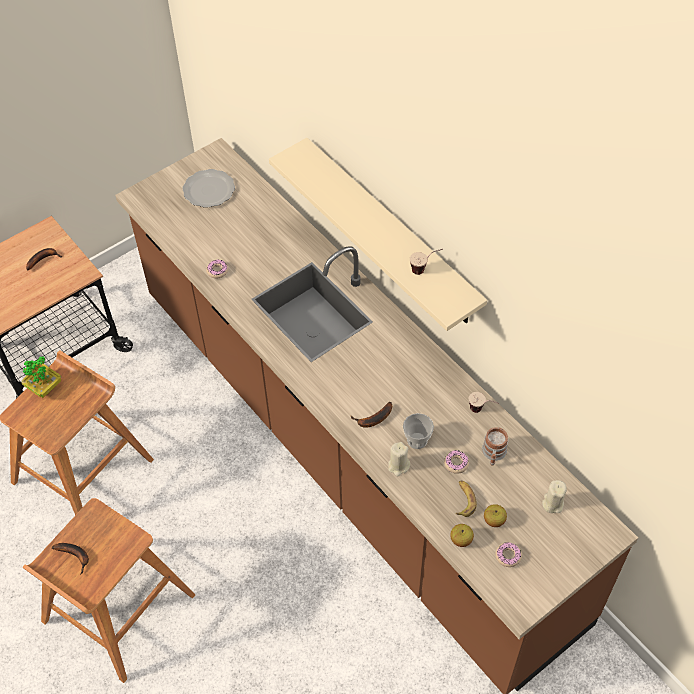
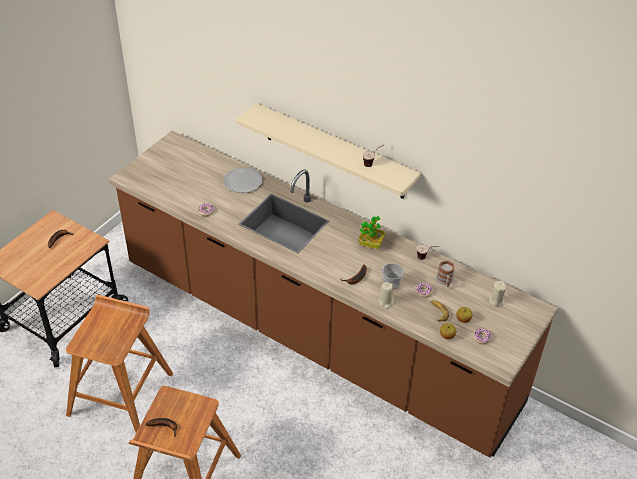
camera: 20 degrees left, 10 degrees down
(44, 387) = (93, 322): potted plant -> potted plant (371, 244)
(208, 190) = (177, 164): plate -> plate (242, 182)

